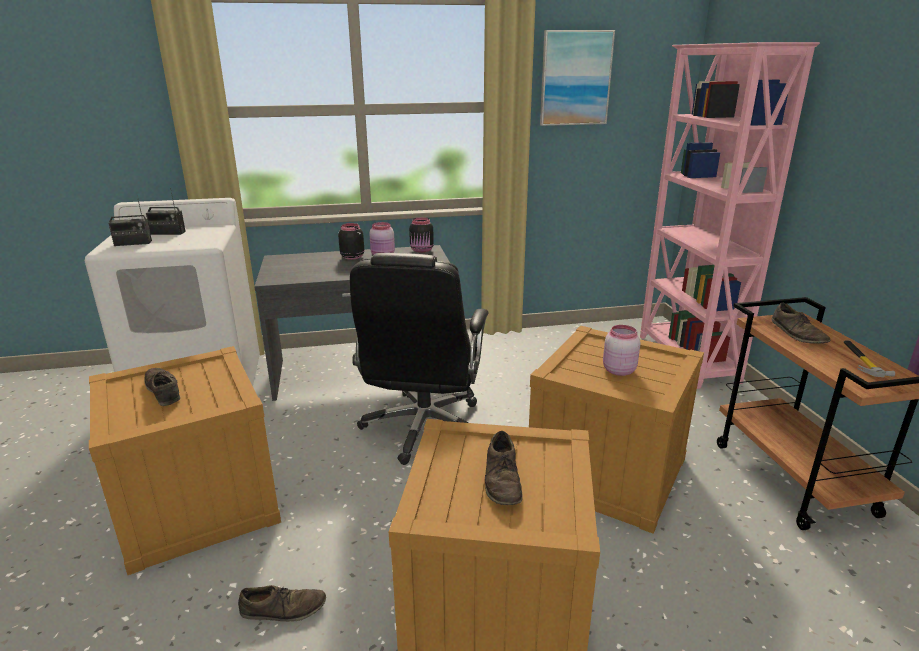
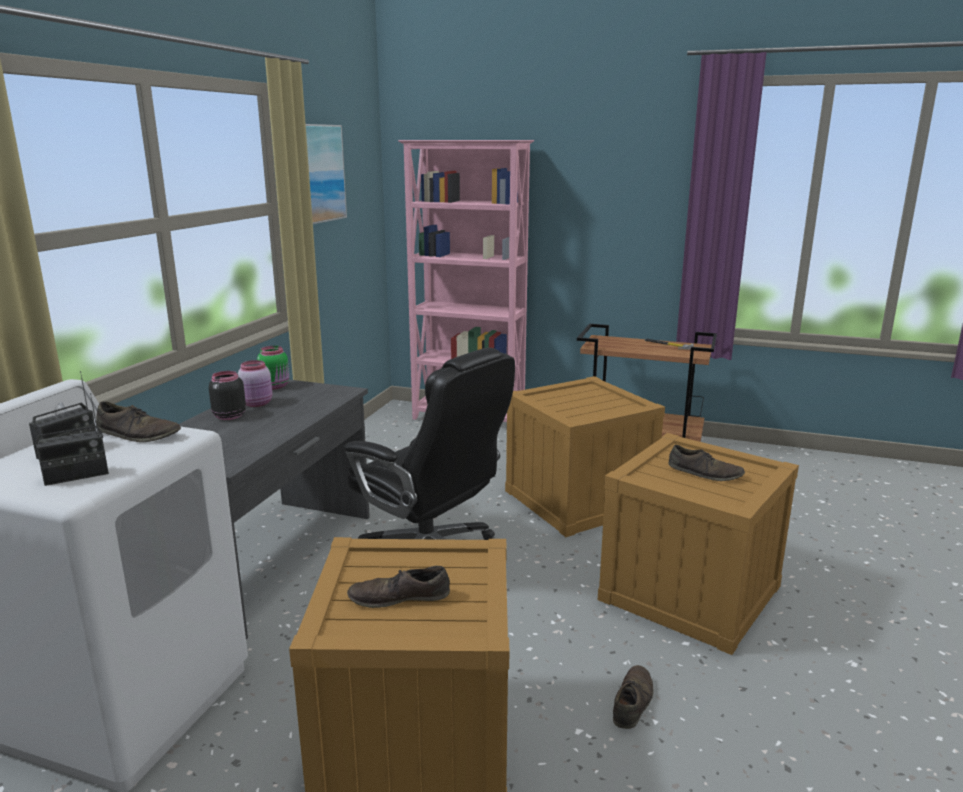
camera: 60 degrees left, 5 degrees down
(133, 243) = (76, 476): radio -> radio turned 45 degrees clockwise
(422, 250) = (275, 386): black jar -> green jar
(618, 370) = (589, 404): pink jar -> none
(797, 334) = (620, 344): brown shoe -> brown shoe (138, 434)

